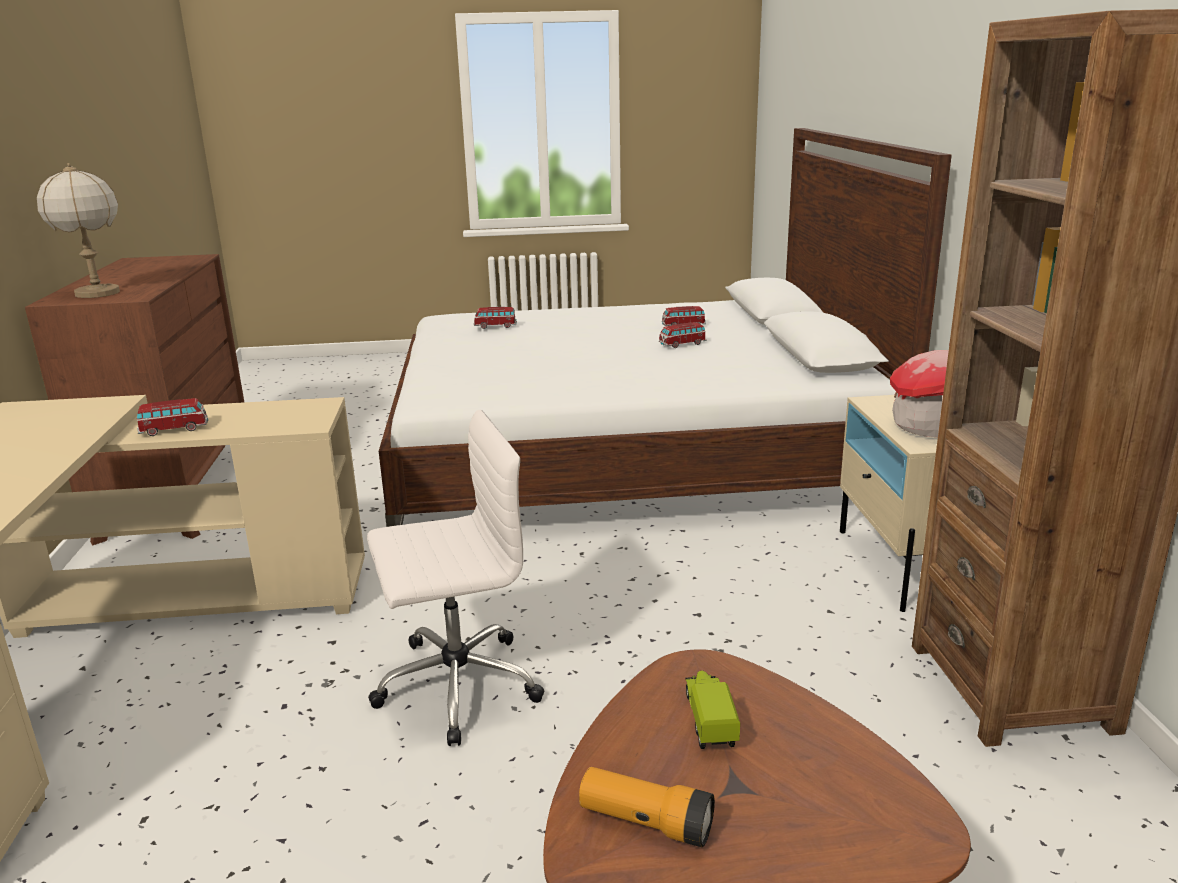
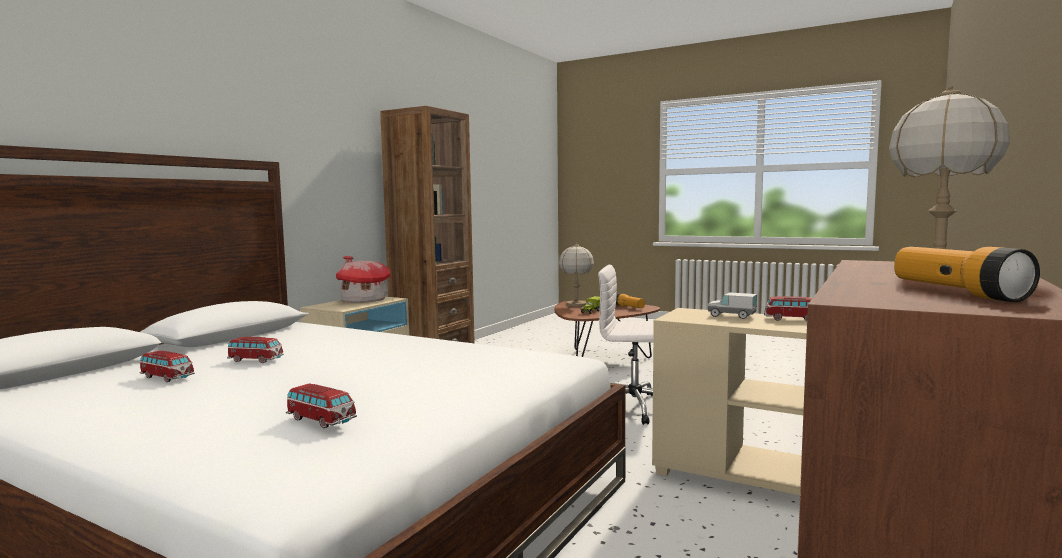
camera: 145 degrees left, 15 degrees down
(145, 266) = (957, 293): none -> flashlight
(250, 422) = (731, 316): none -> toy truck
(846, 783) = (576, 305): none -> table lamp

